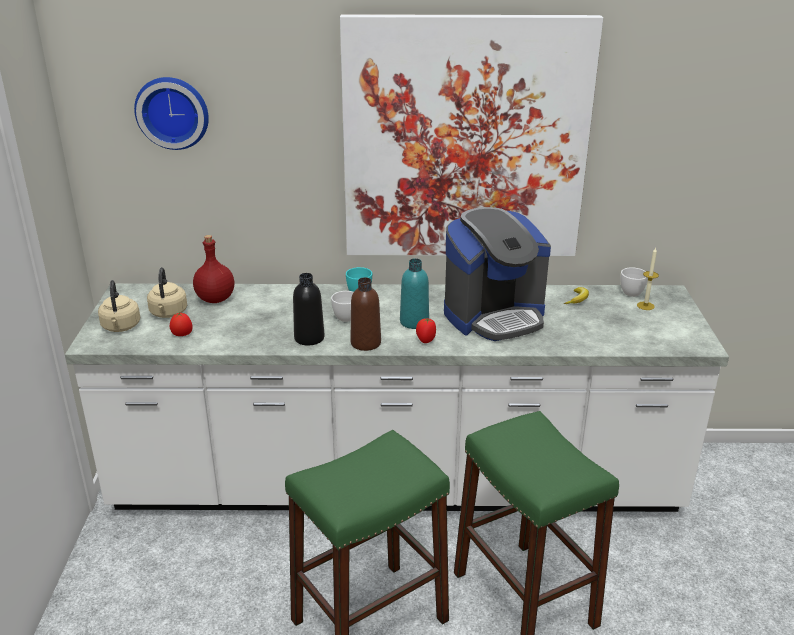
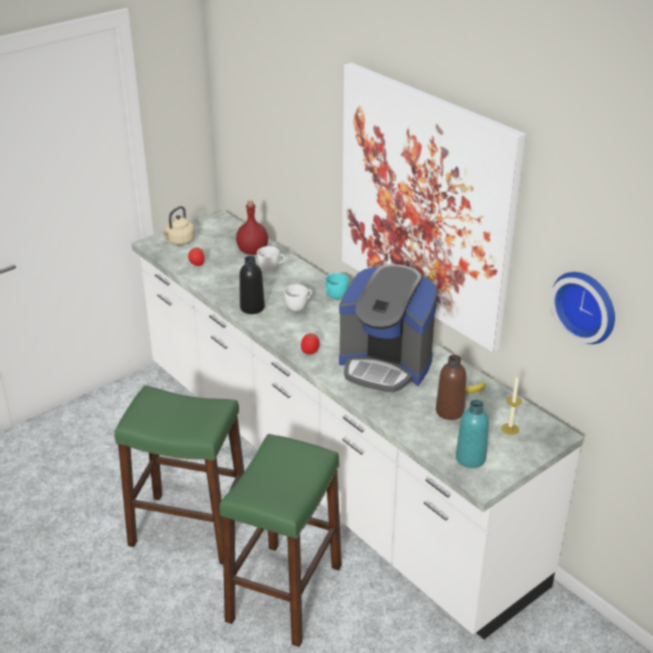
camera: 50 degrees right, 5 degrees up
(168, 313) = (214, 246): beige kettle -> none
(173, 112) = (261, 99): wall clock -> wall clock (586, 305)
(365, 343) = (274, 331): brown bottle -> brown bottle (449, 411)
(414, 322) = (328, 336): turquoise bottle -> turquoise bottle (470, 458)
(633, 292) = (526, 413): white cup -> white cup (271, 268)

